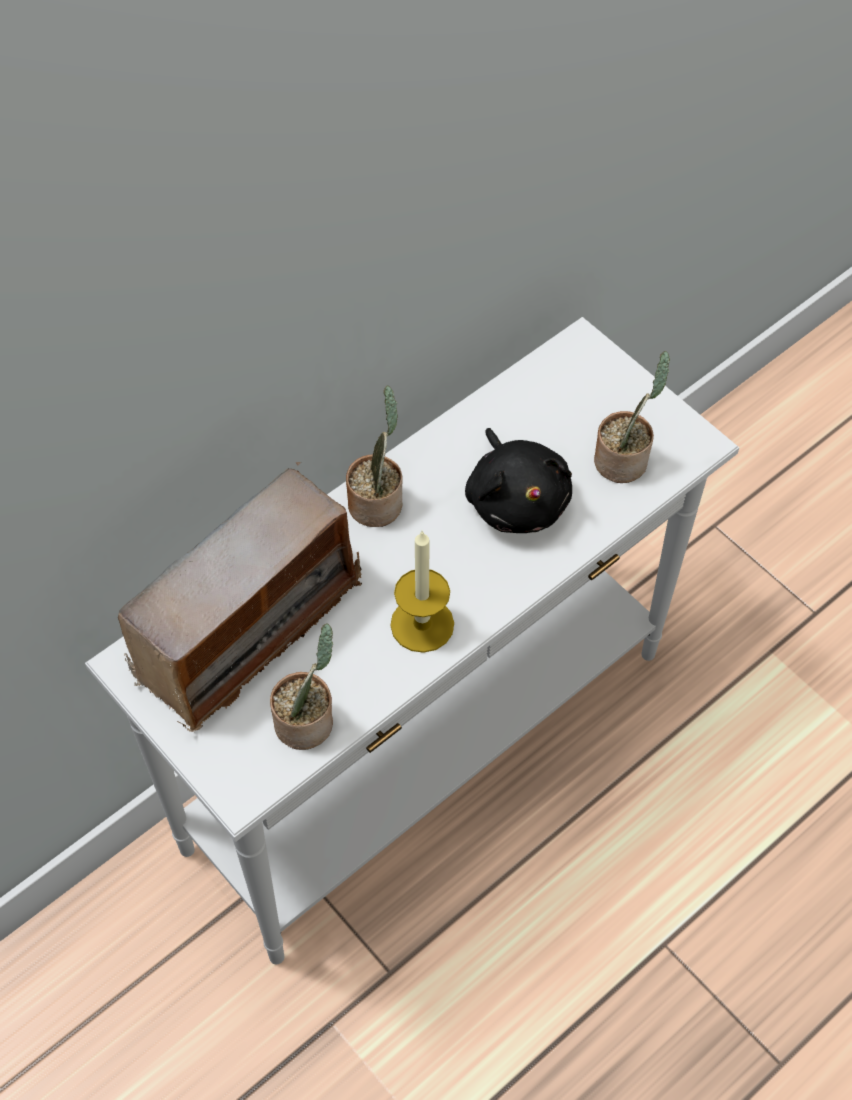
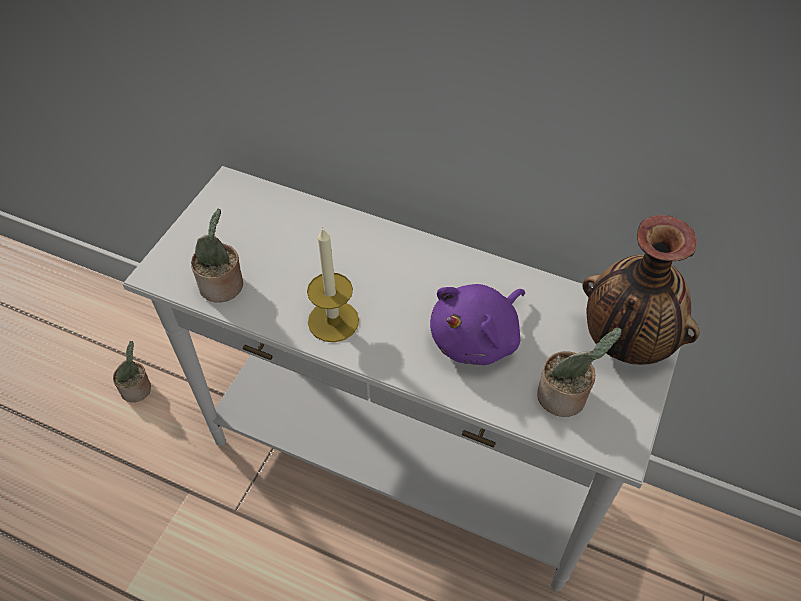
camera: 65 degrees right, 5 degrees down
(248, 628) = (283, 229): radio -> none
(377, 501) = (423, 257): potted plant -> potted plant (138, 389)
(516, 500) = (477, 338): black plush toy -> purple plush toy
(586, 380) = (625, 342): none -> vase

